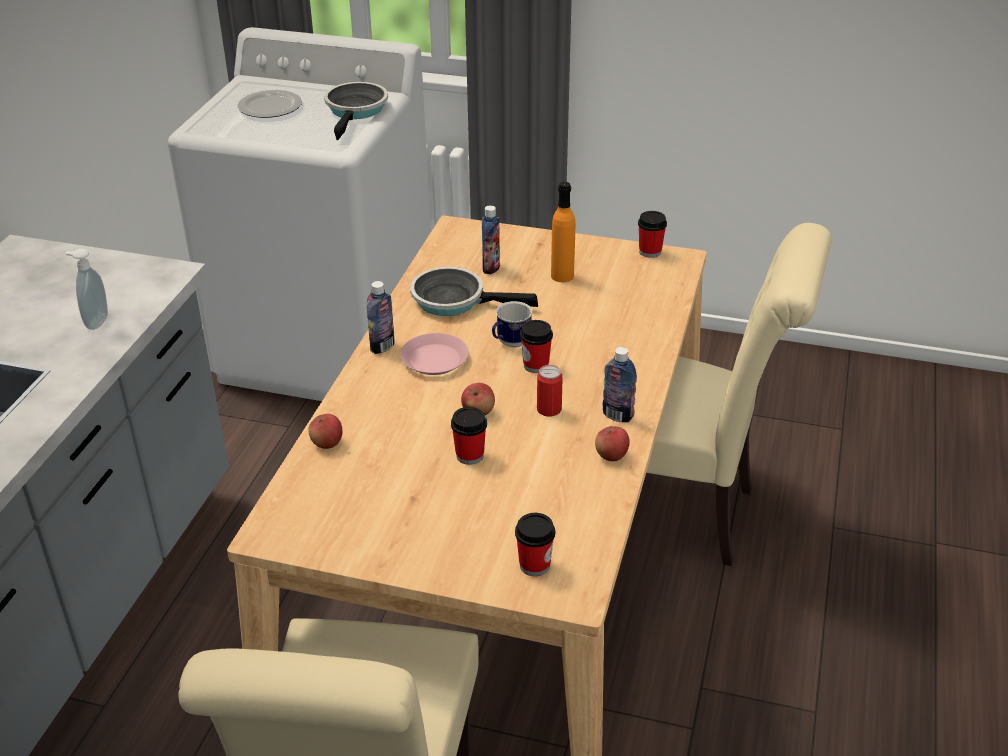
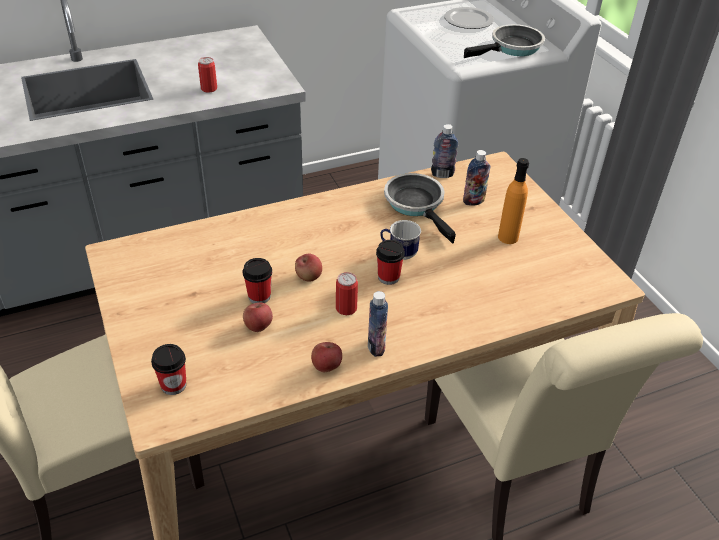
camera: 50 degrees right, 5 degrees up
(95, 322) = (209, 89): soap dispenser -> can
(327, 443) = (213, 231): apple -> apple (258, 326)
(382, 347) = (331, 202): bottle -> bottle (442, 174)
(435, 359) = (343, 230): pink plate -> none
(650, 252) = (599, 265): cup -> none

